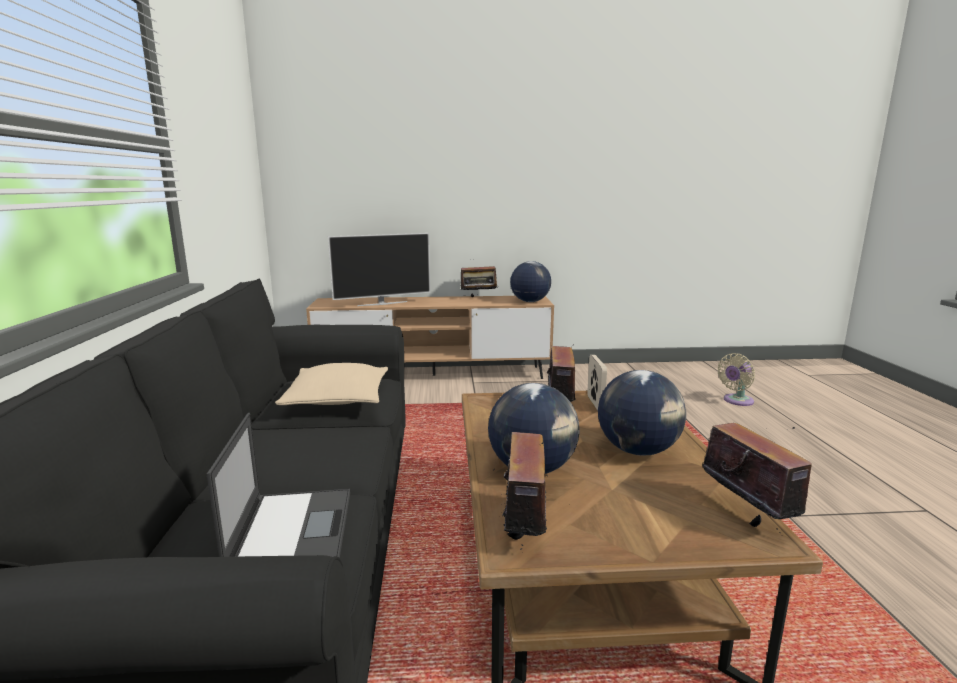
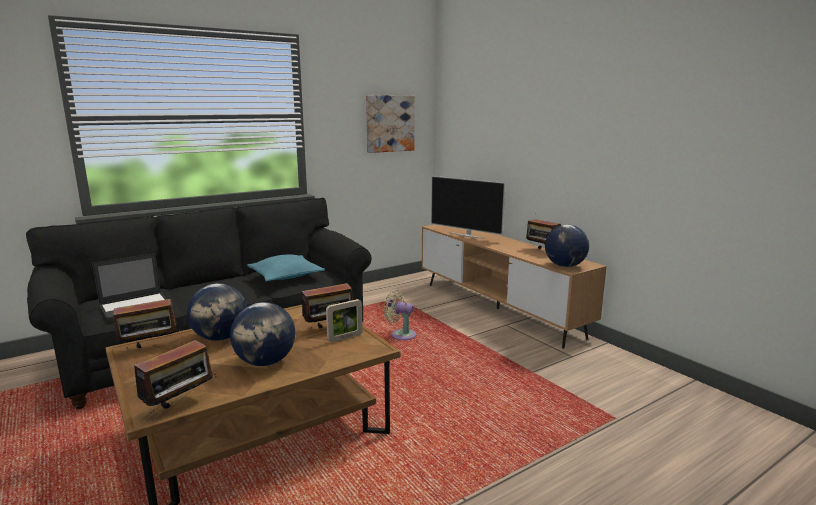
camera: 60 degrees right, 0 degrees up
(234, 168) = (389, 123): none -> picture
(337, 398) = (286, 276): beige pillow -> turquoise pillow
(736, 401) = (693, 473): beige fan -> beige fan (401, 335)

